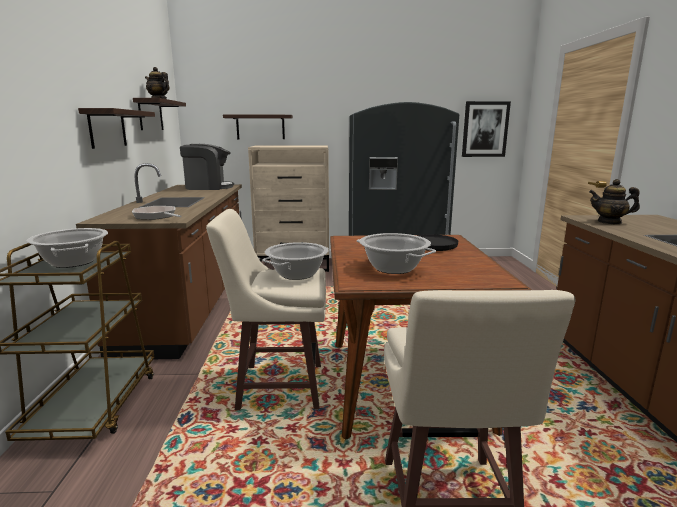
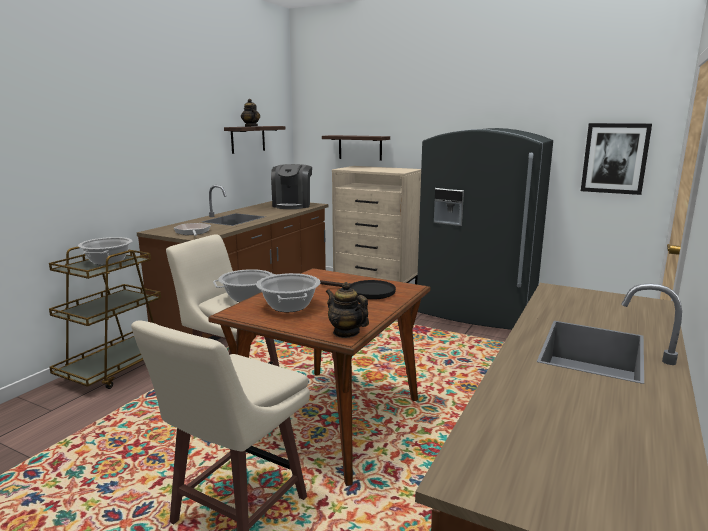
camera: 30 degrees right, 0 degrees up
(107, 128) = (187, 156): shelf -> none
(208, 187) = (292, 205): coffee machine -> coffee machine turned 75 degrees clockwise
(609, 222) = (568, 299): teapot -> teapot (346, 332)

